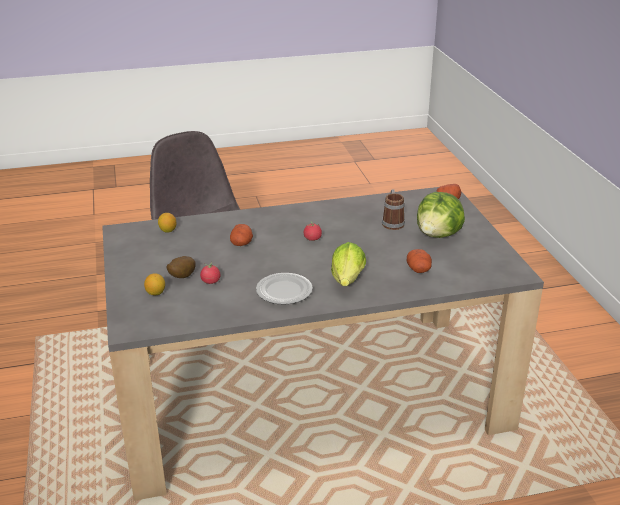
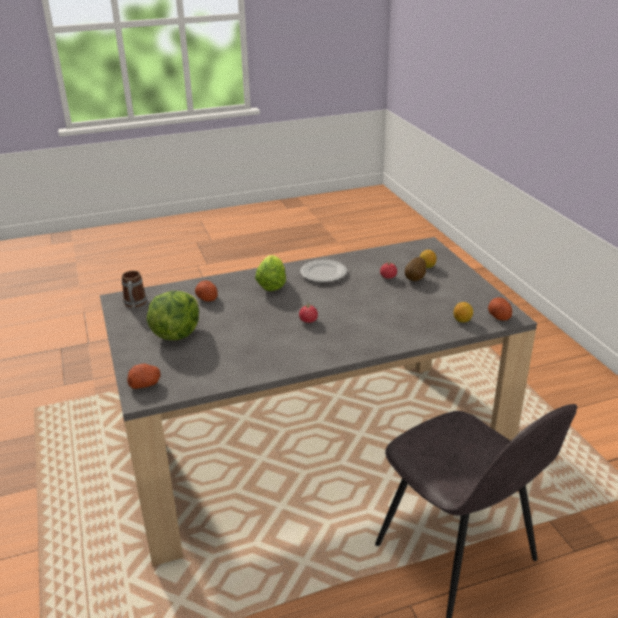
camera: 175 degrees right, 0 degrees up
(241, 243) = (378, 311): potato -> potato (498, 315)
(392, 222) = (222, 346): mug -> mug (135, 304)

